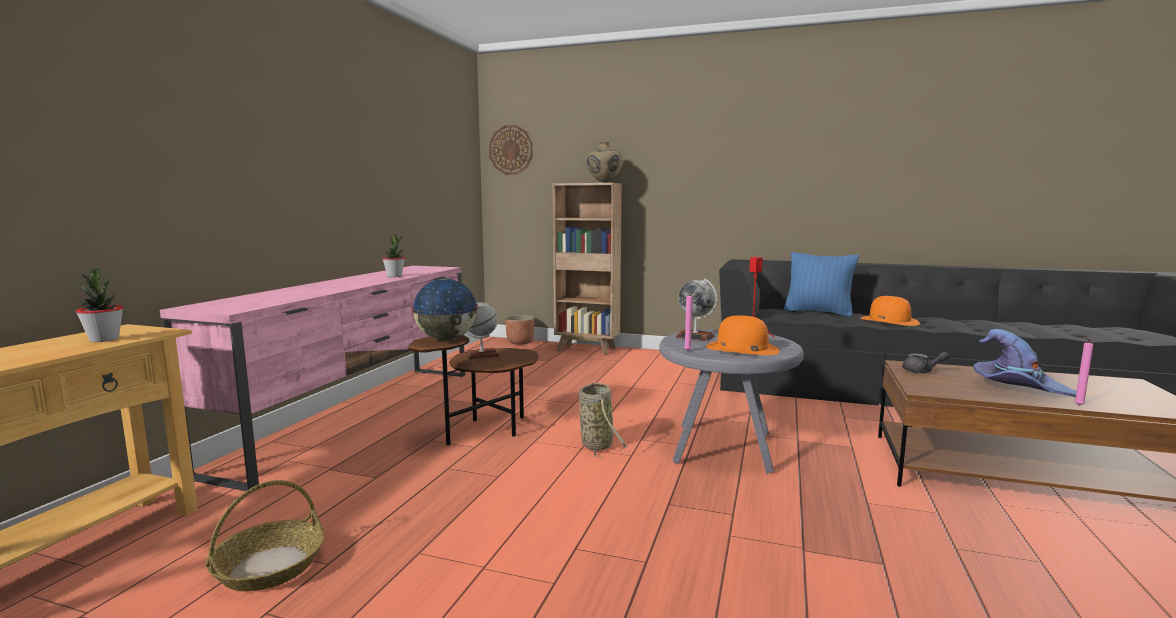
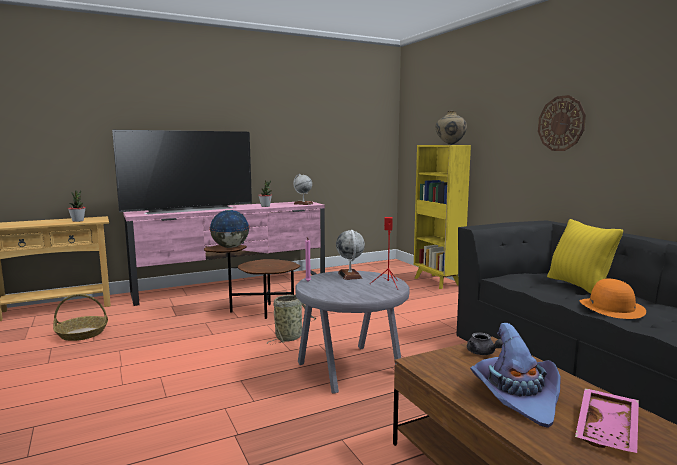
camera: 45 degrees right, 0 degrees up
(294, 292) = (188, 210): none -> television
(481, 355) = (267, 262): globe -> globe (303, 204)
(511, 150) = (413, 118): wall clock -> wall clock (561, 123)
(520, 342) = (405, 267): planter -> none
(587, 349) = (437, 282): brown bookcase -> yellow bookcase
(742, 348) = (344, 289): orange hat -> none
(818, 312) = (578, 286): blue pillow -> yellow pillow
(1077, 405) = (508, 428): pink candle -> none
(1090, 388) = (609, 430): none -> pink tray

